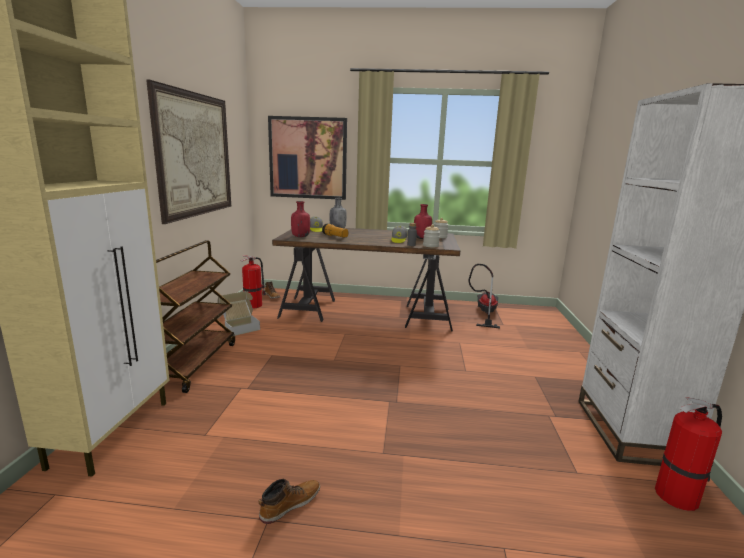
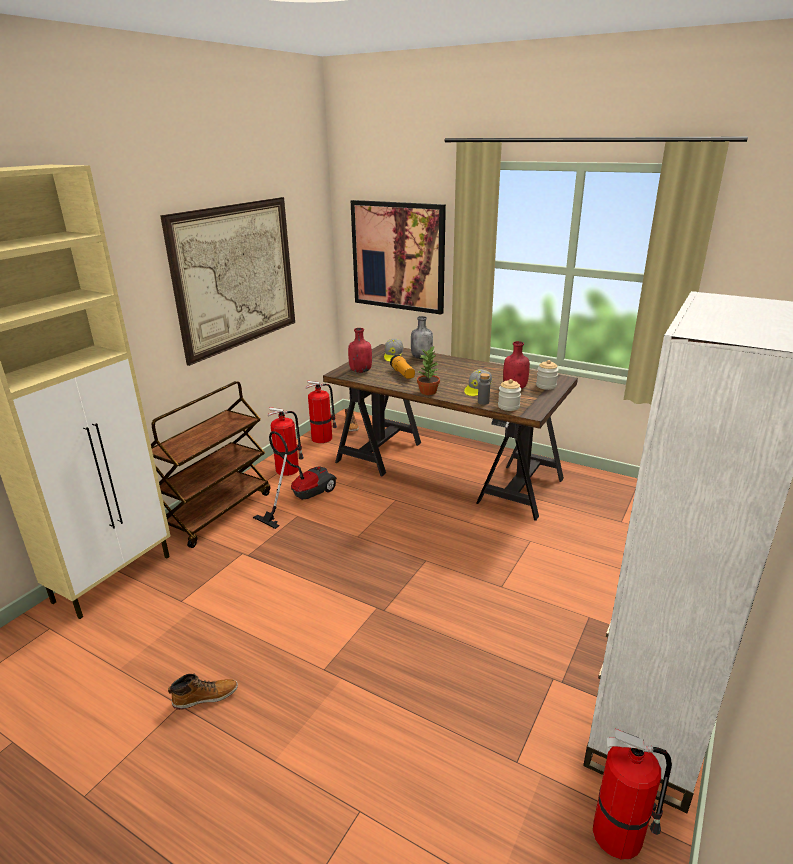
camera: 25 degrees right, 10 degrees up
(239, 327) = (288, 469): cardboard box -> fire extinguisher
(366, 243) = (428, 392): none -> potted plant
(484, 313) = (610, 496): vacuum cleaner -> vacuum cleaner (301, 497)

